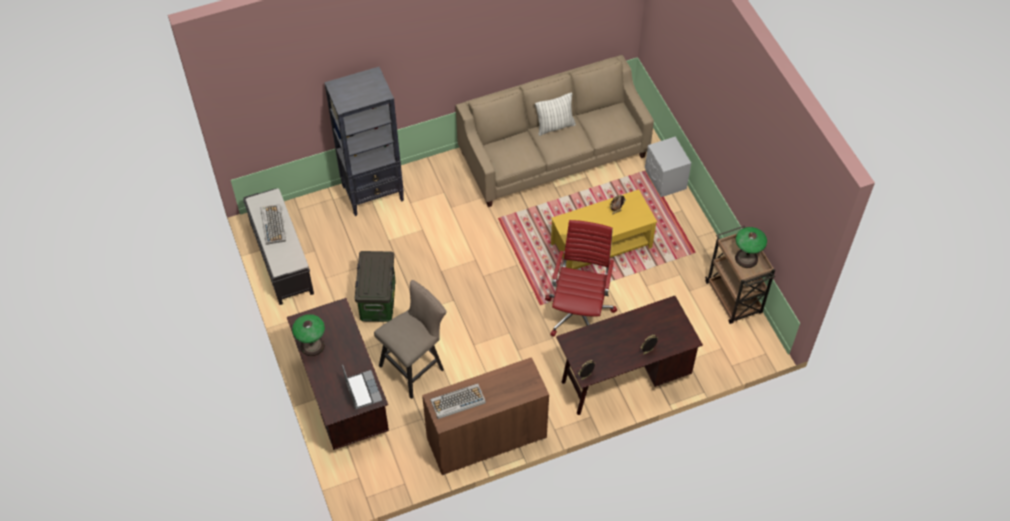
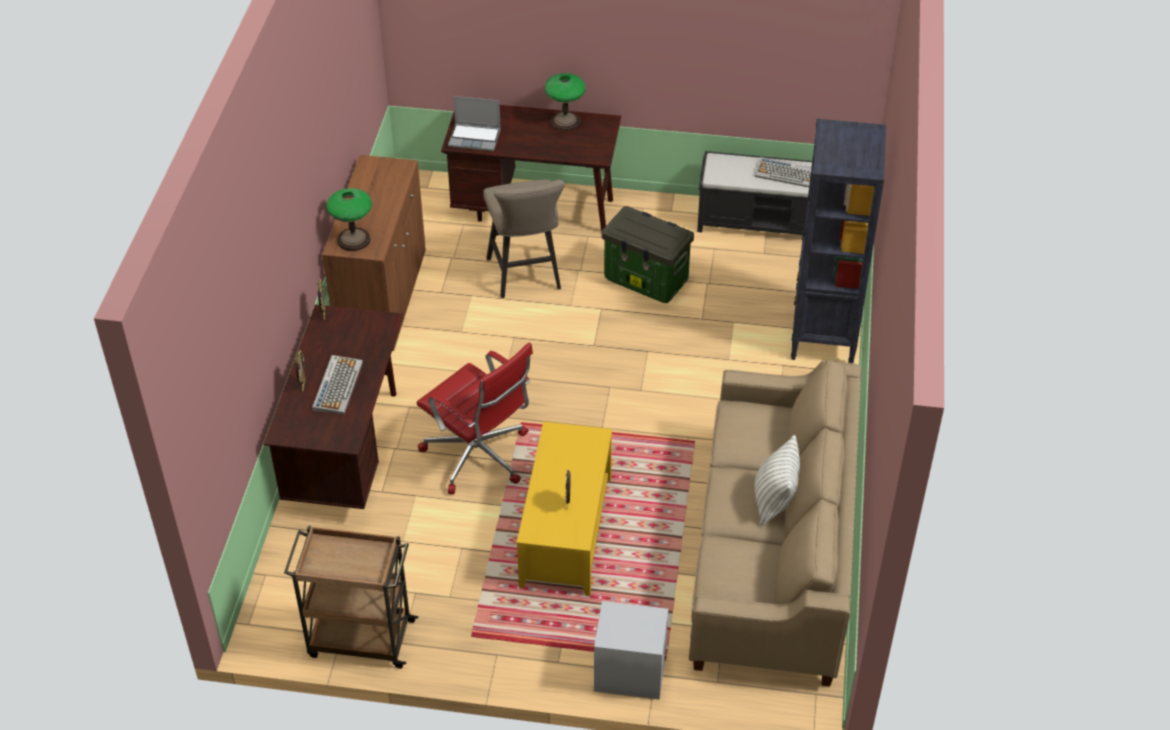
camera: 120 degrees right, 10 degrees down
(457, 402) = (383, 182): keyboard -> keyboard (337, 385)
(746, 258) = (343, 560): table lamp -> table lamp (353, 240)

